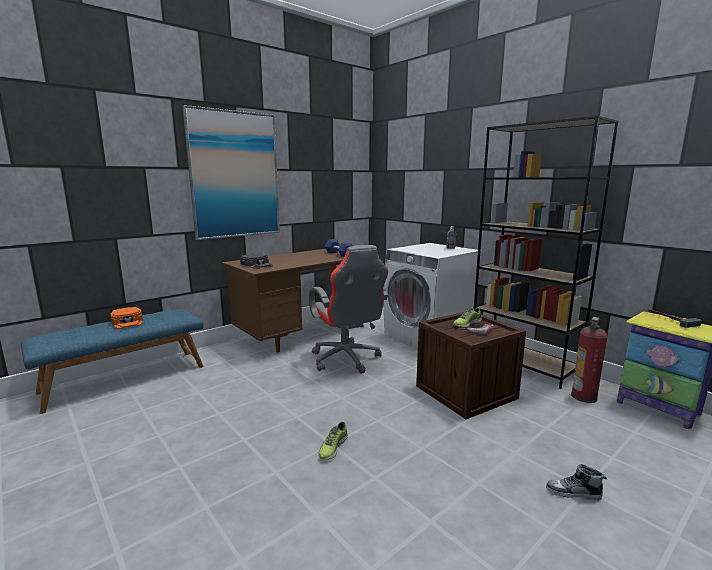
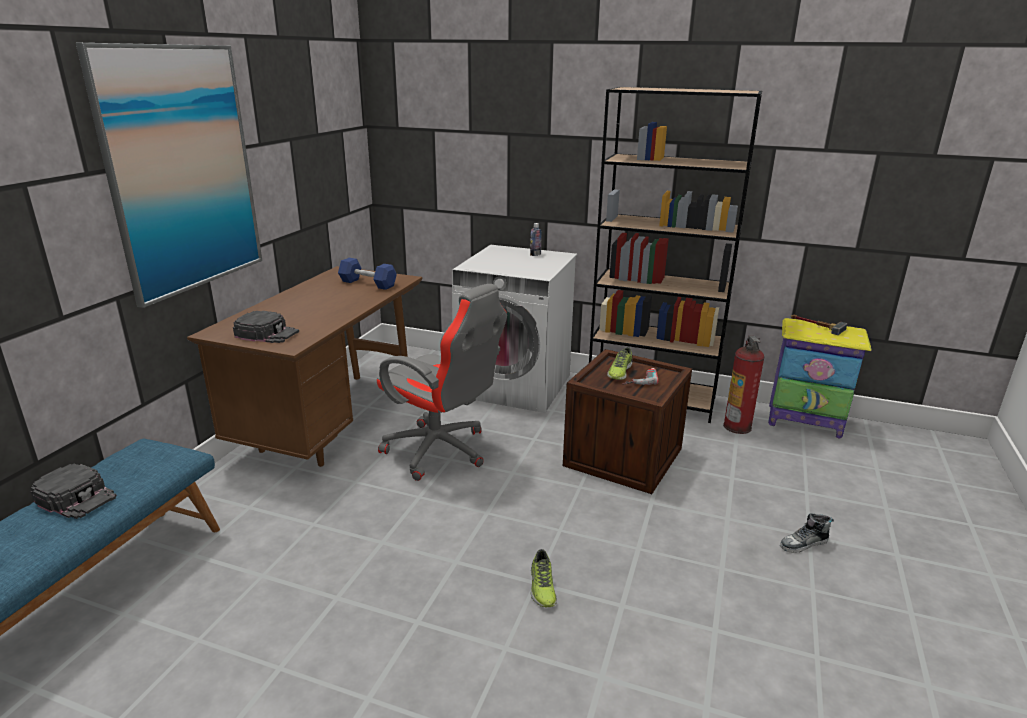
camera: 30 degrees left, 10 degrees up
(128, 322) = (77, 497): orange cap -> black cap

